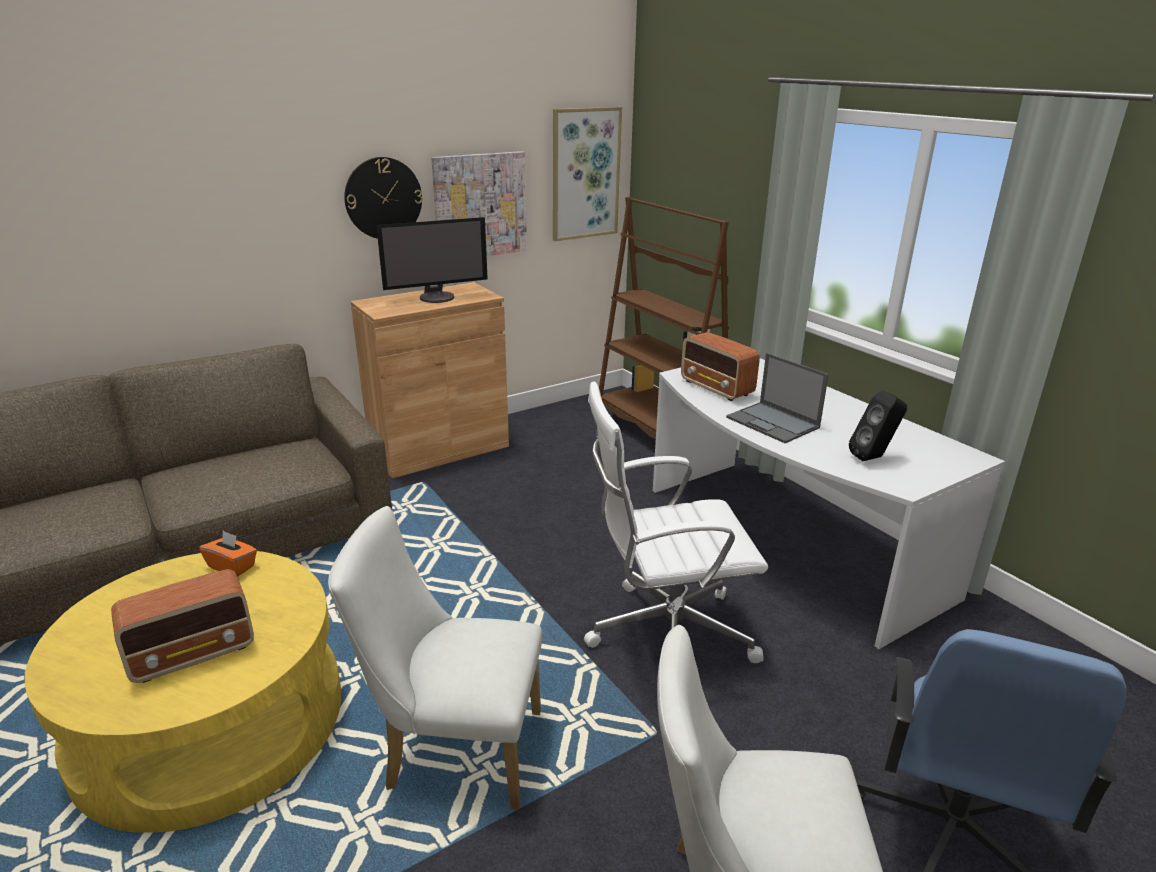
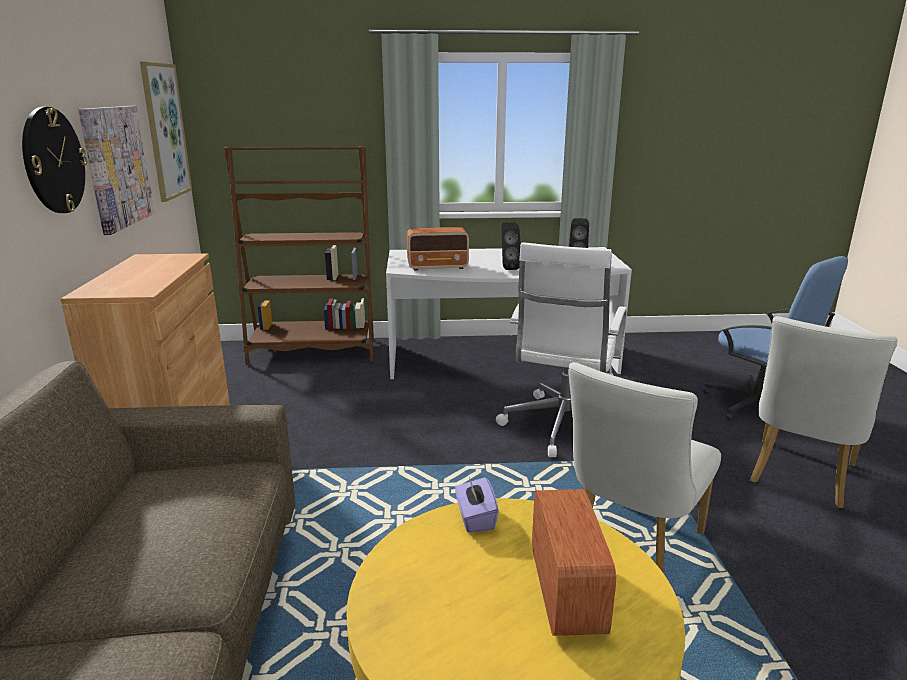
camera: 60 degrees left, 5 degrees down
(232, 566) = (412, 549): orange tissue box -> none
(284, 582) = (475, 518): none -> purple tissue box
(437, 297) = (148, 269): monitor -> none
(773, 423) = (508, 268): laptop -> black speaker

